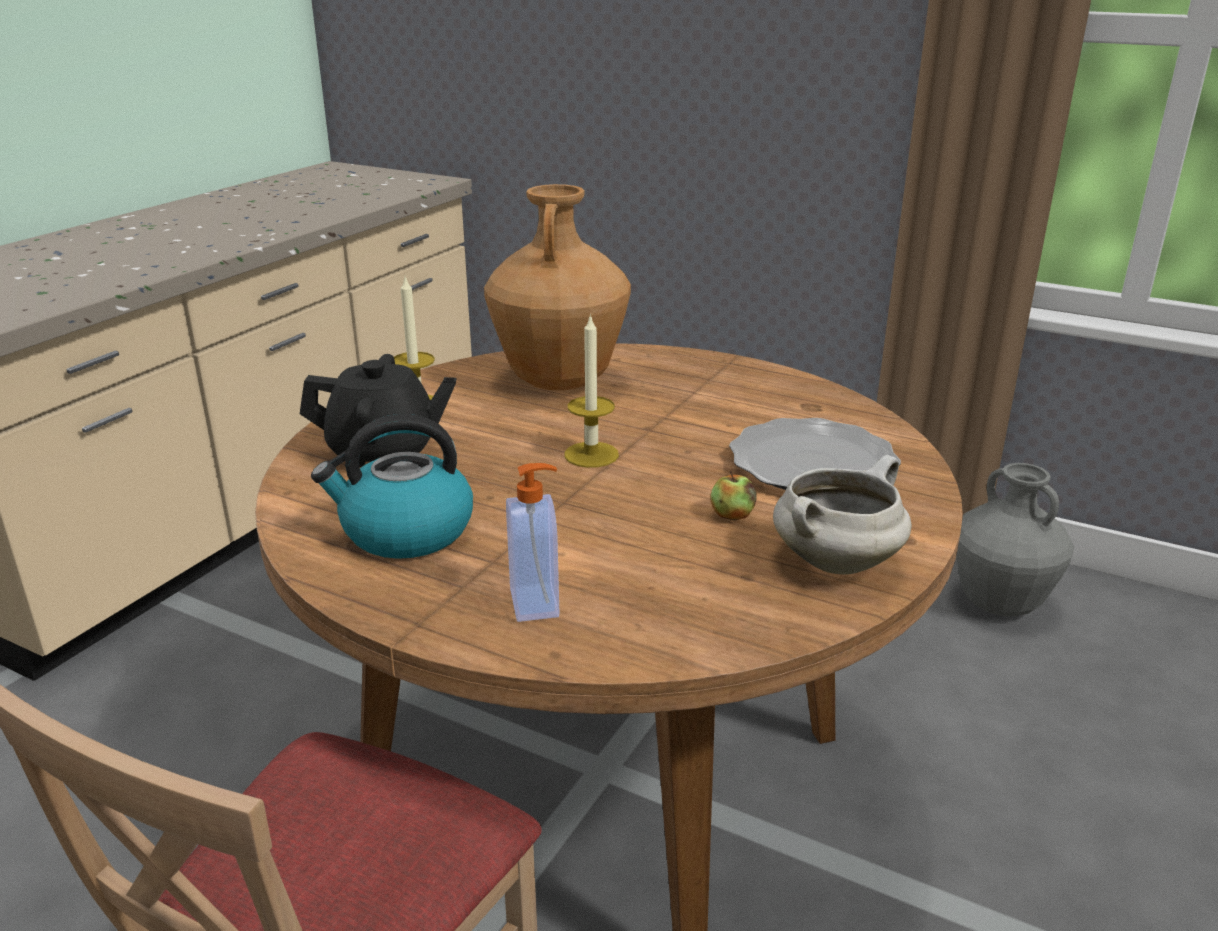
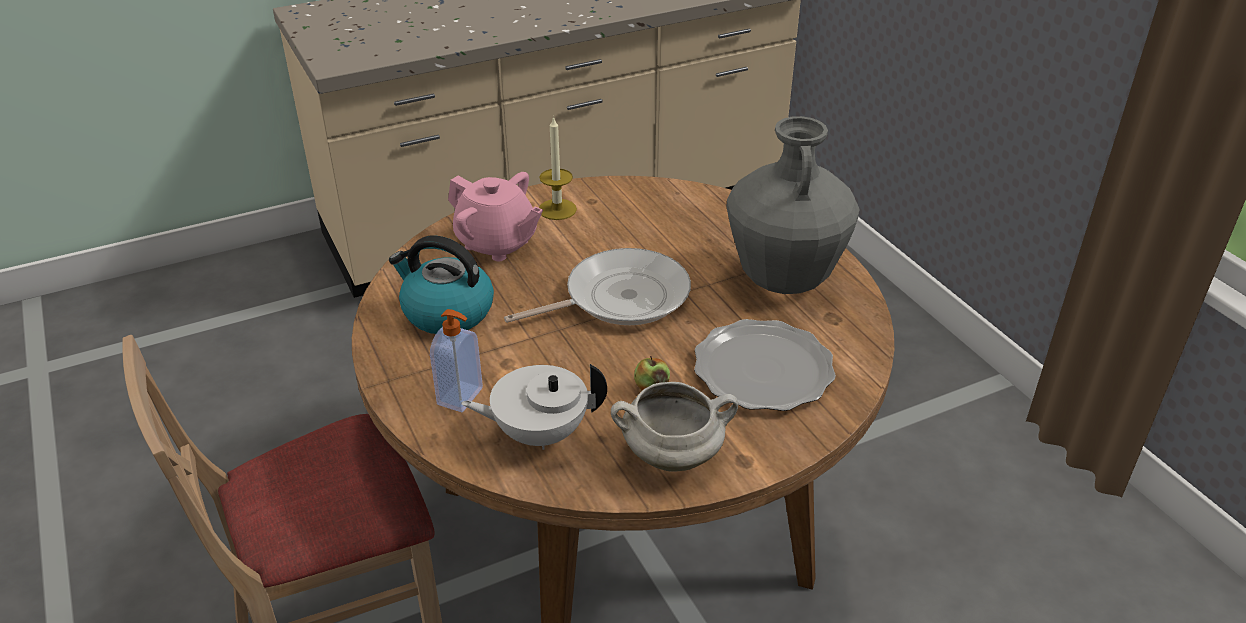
camera: 35 degrees right, 10 degrees up
(384, 452) = (497, 244): black teapot -> pink teapot
(560, 381) = (673, 222): brown vase -> none
(591, 455) = (620, 298): candle -> frying pan
(675, 599) = (539, 433): none -> white teapot
(999, 604) = (1086, 553): grey vase -> grey vase (784, 281)

